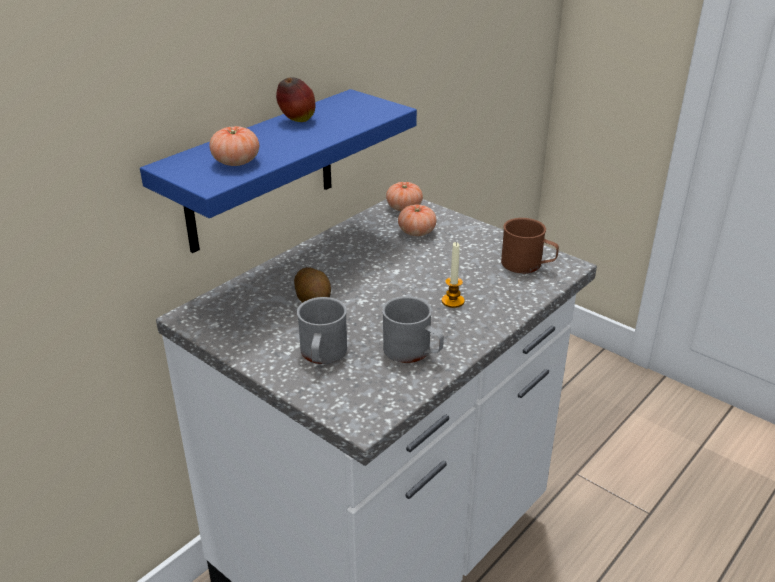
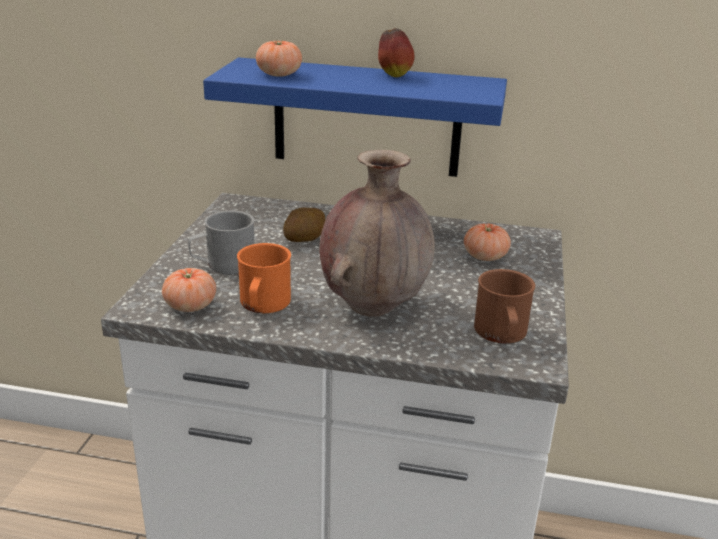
camera: 60 degrees right, 5 degrees down
(404, 208) = (525, 239): tomato -> tomato (190, 306)
(413, 352) = (263, 305): grey mug -> orange mug
(453, 301) = (374, 305): candle -> brown vase

